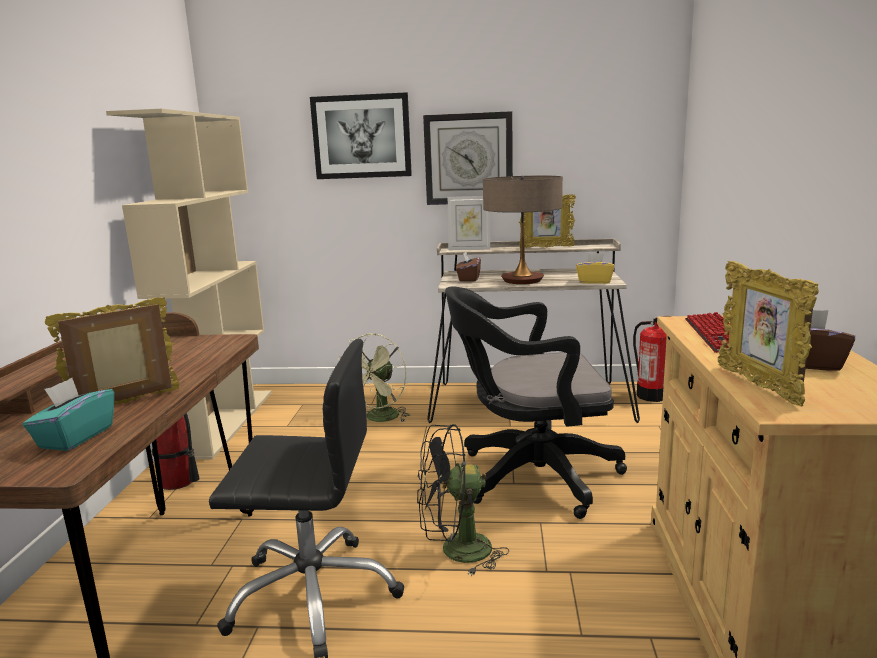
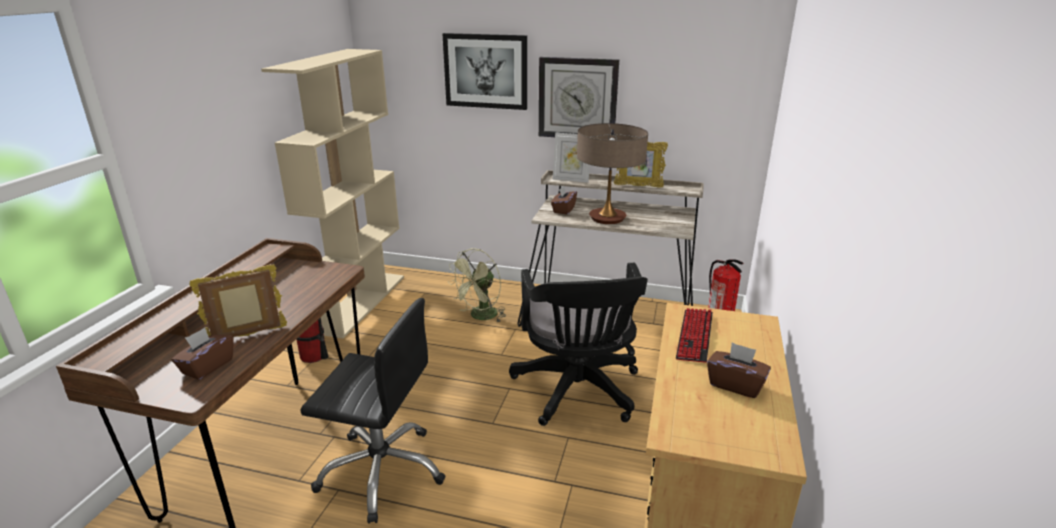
camera: 10 degrees right, 10 degrees up
(75, 437) = (207, 366): turquoise tissue box -> brown tissue box
(455, 552) = (494, 452): black fan -> none
(530, 476) = (578, 392): black office chair -> black office chair turned 105 degrees counterclockwise
(594, 281) = (668, 228): yellow tissue box -> none
(758, 385) = (678, 405): picture frame -> none

